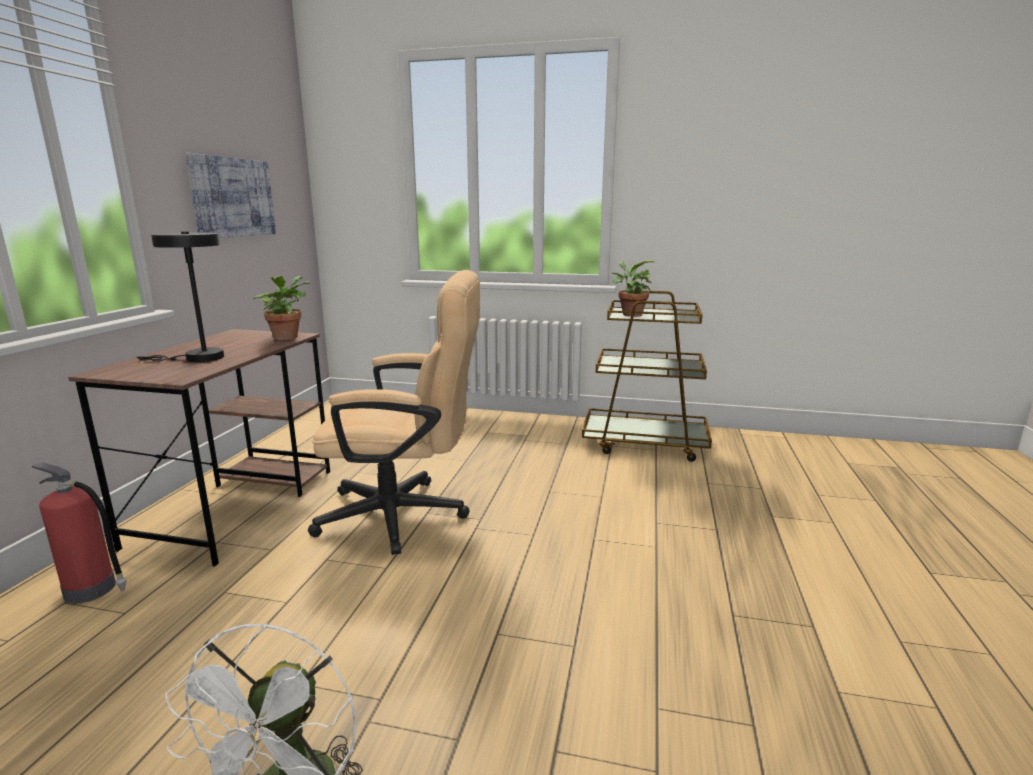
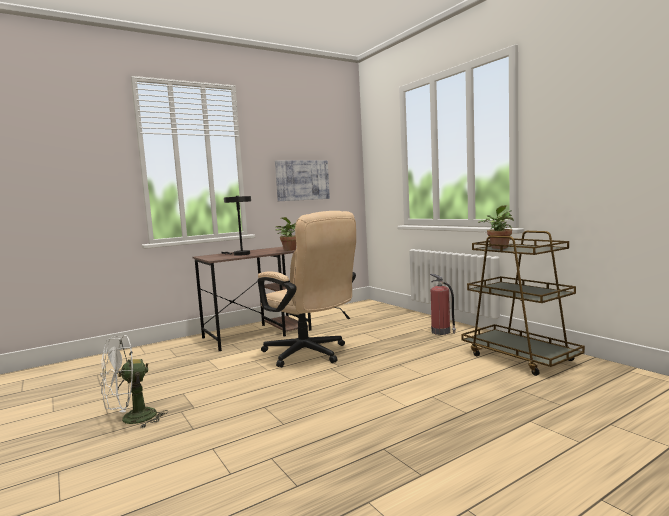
camera: 45 degrees right, 10 degrees down
(92, 590) = (180, 347): fire extinguisher -> fire extinguisher (441, 332)

